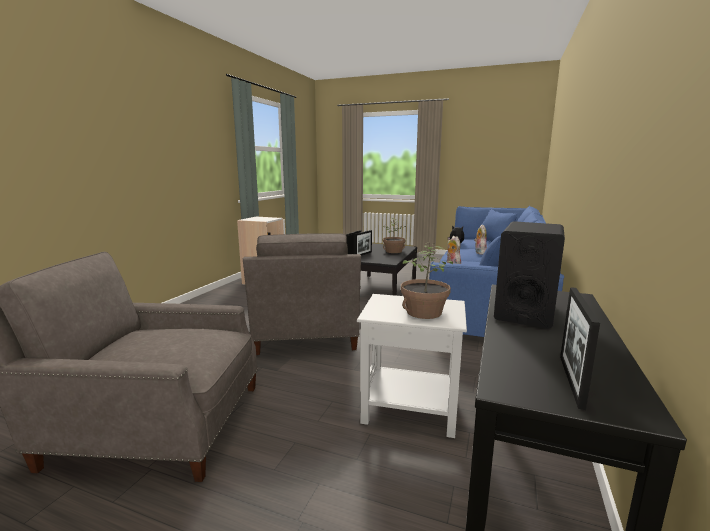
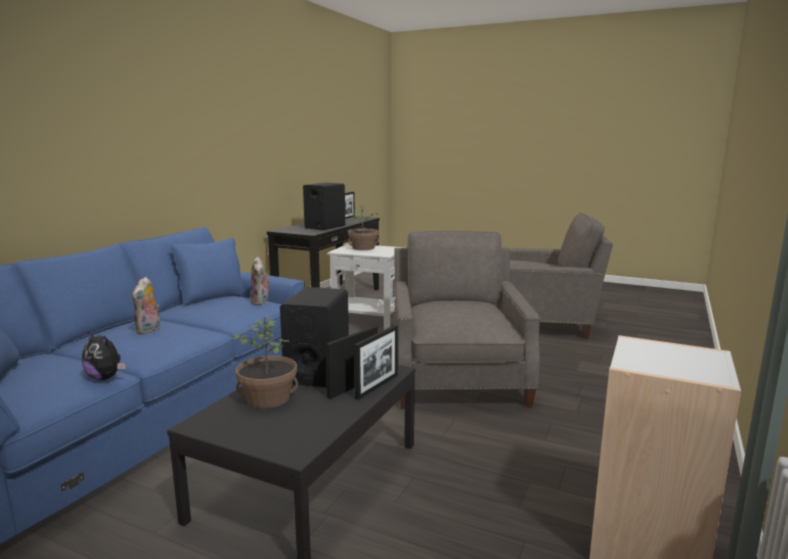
camera: 175 degrees left, 0 degrees up
(382, 257) = (318, 372): none -> black speaker

